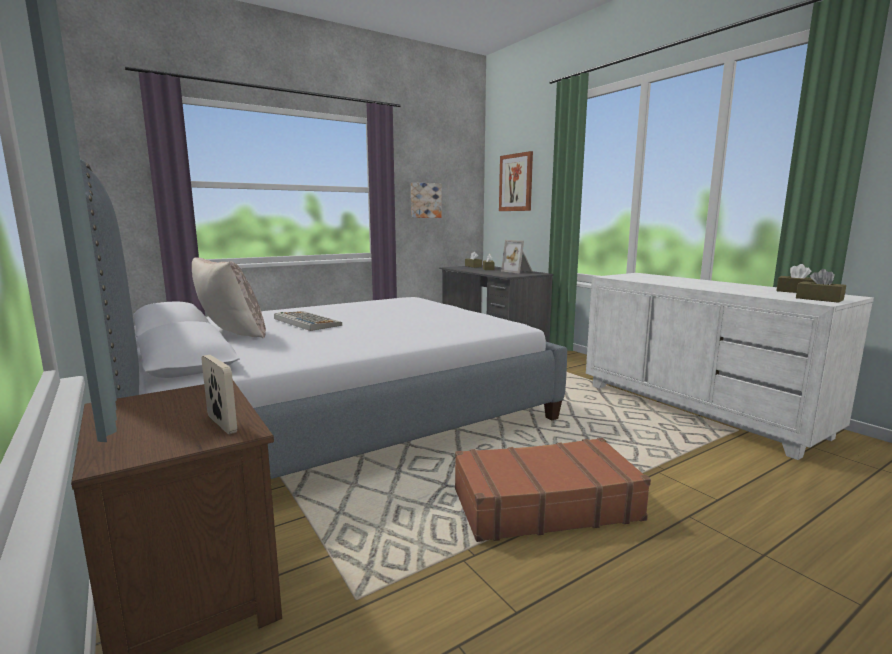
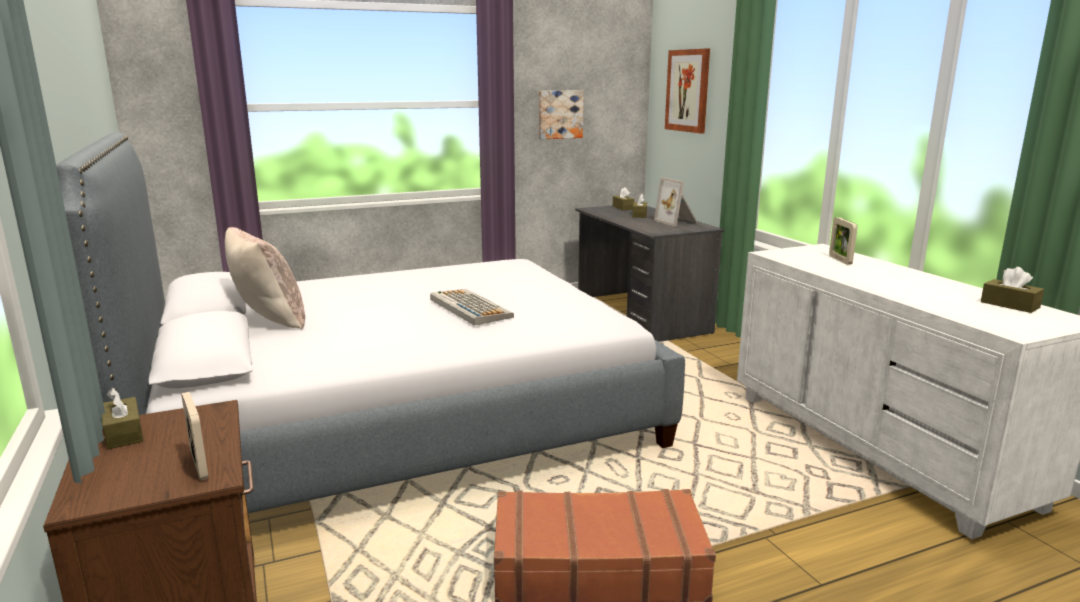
camera: 10 degrees right, 5 degrees up
(306, 322) = (362, 304): keyboard -> keyboard (469, 308)
(658, 278) = (840, 260): none -> picture frame
(819, 299) = (1021, 325): brown tissue box -> brown tissue box (124, 433)

